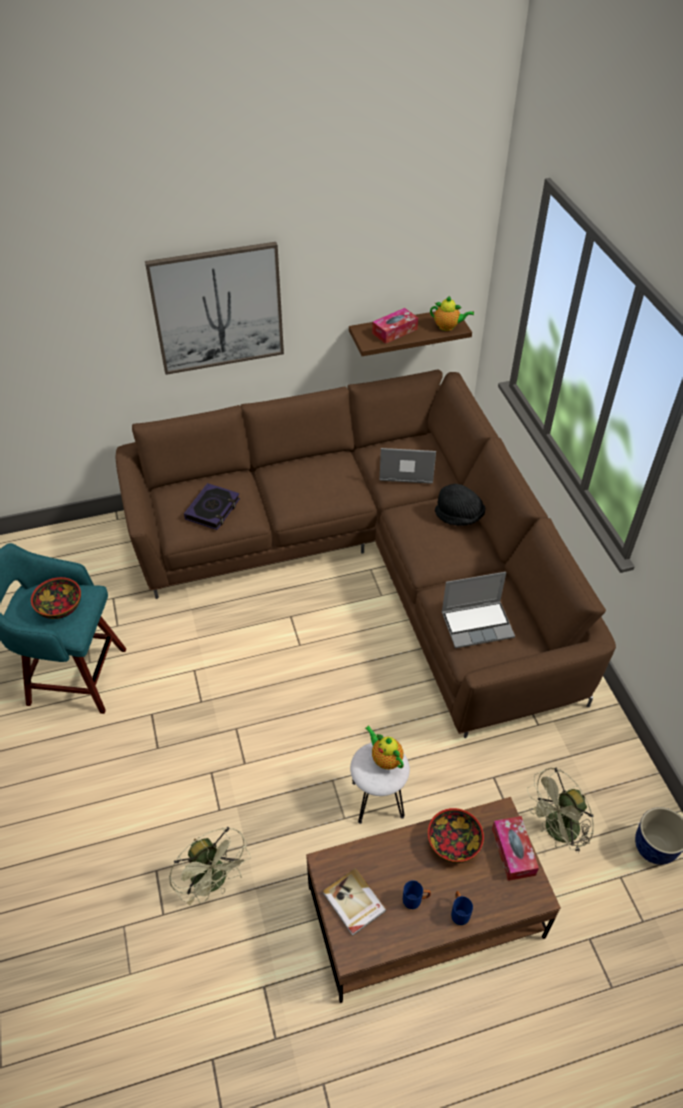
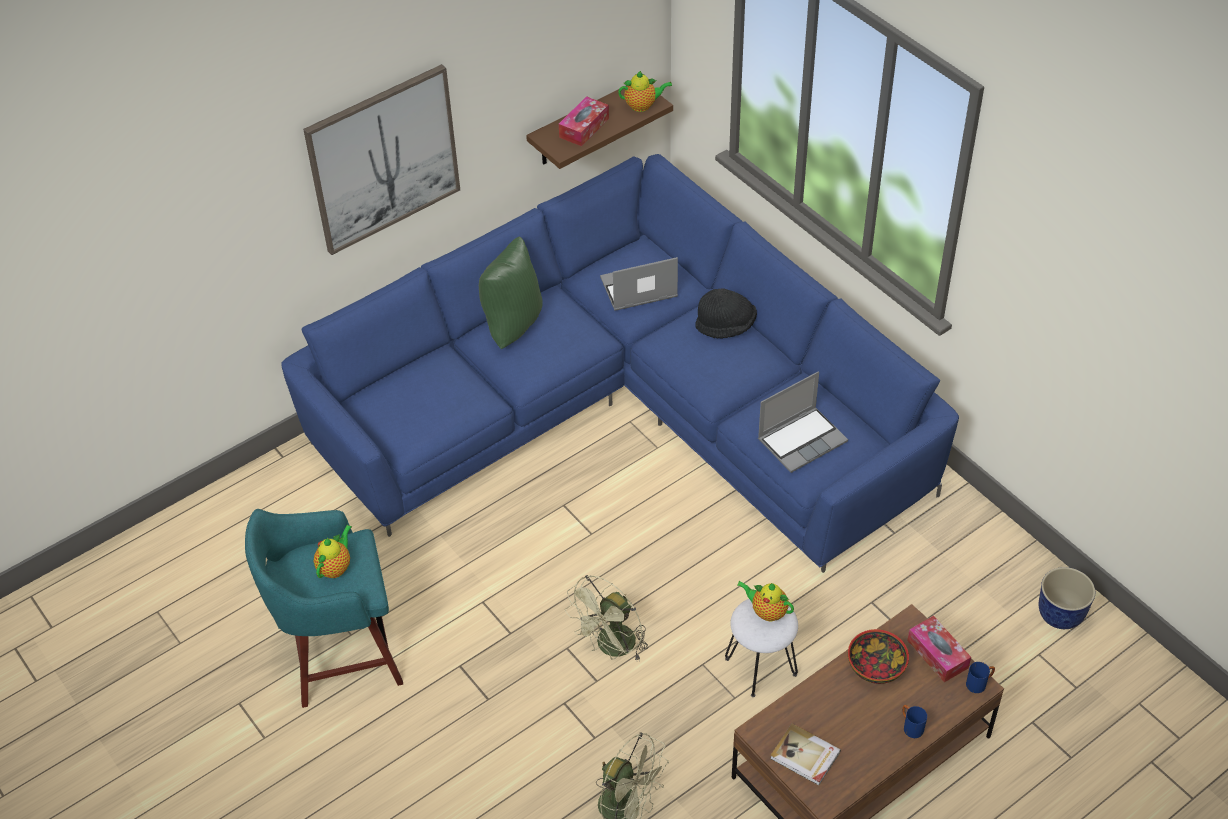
camera: 20 degrees left, 0 degrees up
(60, 607) = (336, 567): bowl -> teapot
(213, 509) = (435, 403): book -> none
(300, 469) = (512, 324): none -> green pillow
(371, 560) = (625, 411): brown sofa -> blue sofa
(415, 899) = (864, 731): blue mug -> blue mug (979, 683)
(556, 831) = (959, 633): green fan -> green fan (611, 648)

